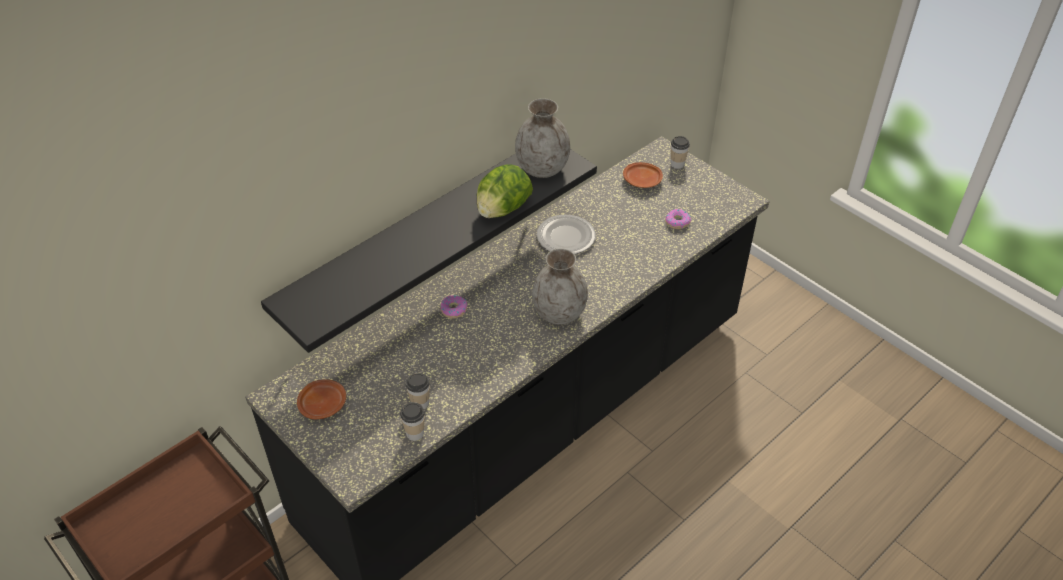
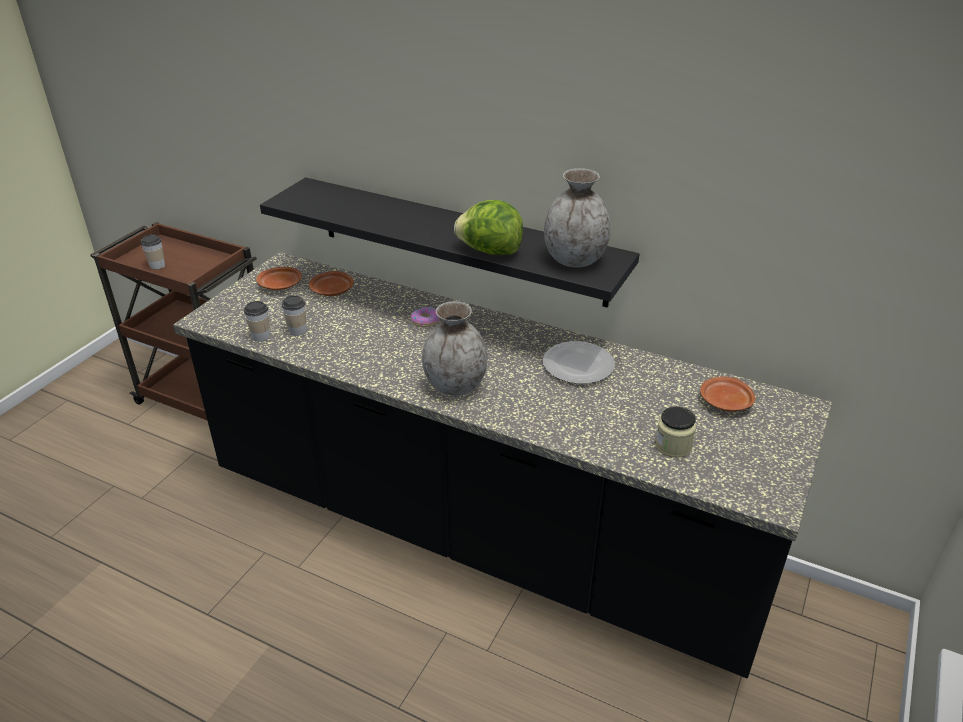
camera: 70 degrees right, 10 degrees down
(360, 365) = (332, 291): none -> brown plate
(677, 164) = (788, 425): cup -> cup (157, 265)
(677, 222) = (673, 446): donut -> jar

